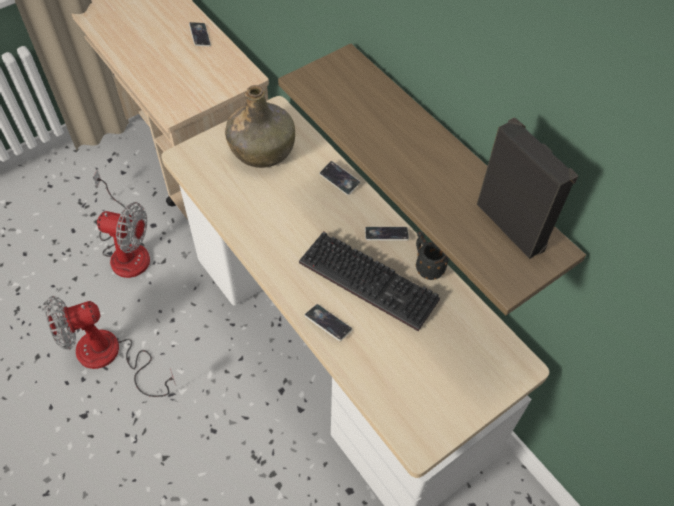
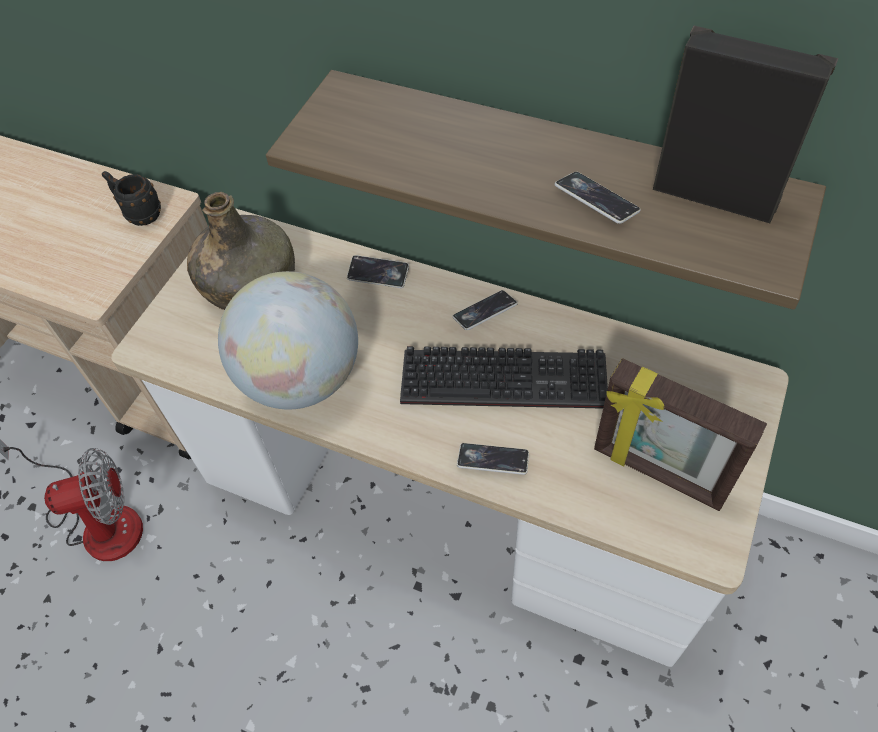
camera: 25 degrees left, 0 degrees up
(111, 357) = (165, 675): fan -> none
(200, 36) = (65, 181): phone -> phone (596, 201)
(254, 219) = (302, 378): none -> globe
(420, 384) = (658, 473): none -> picture frame
(426, 266) = (559, 325): black mug -> black mug (139, 214)

